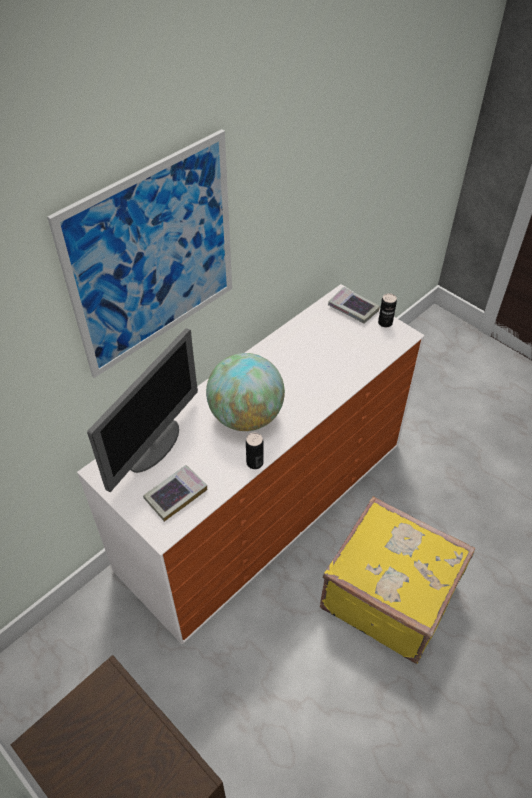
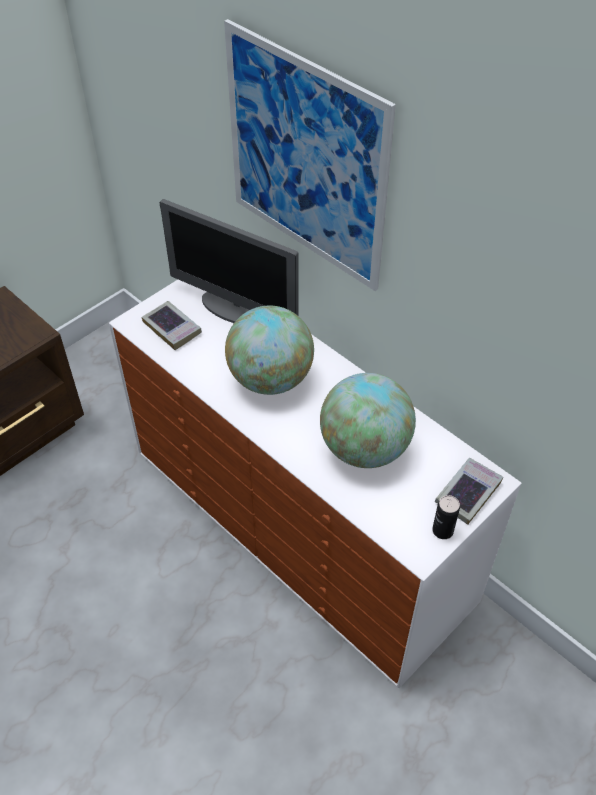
camera: 90 degrees right, 0 degrees up
(254, 462) = (205, 387): can -> none
(318, 359) = (364, 449): none -> globe
(389, 594) = (172, 651): yellow suitcase -> none

